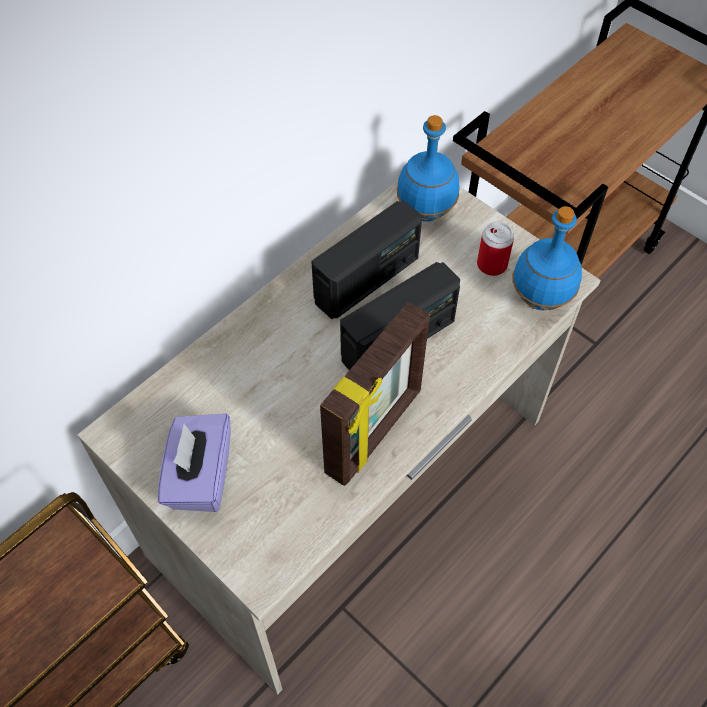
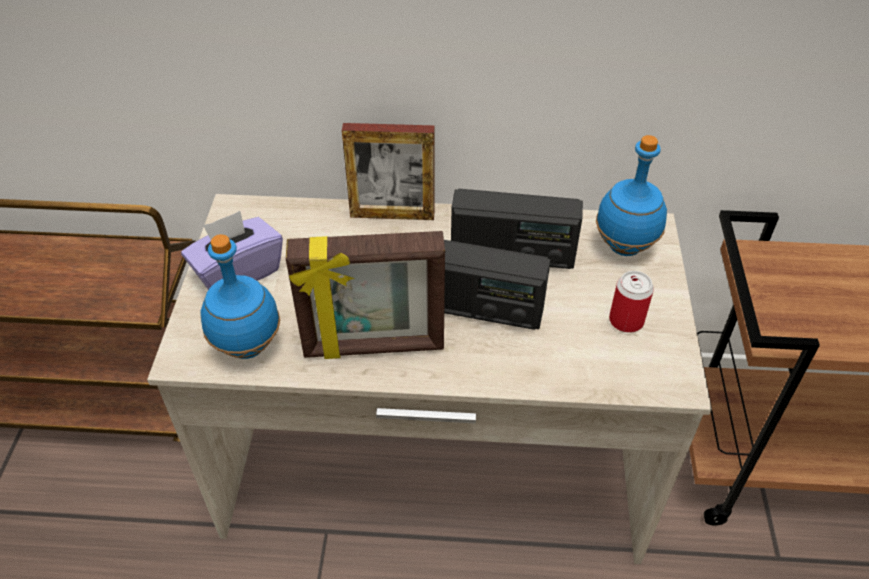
camera: 50 degrees right, 10 degrees down
(245, 324) = (392, 215): none -> picture frame
(539, 299) = (631, 376): blue bottle -> blue bottle (246, 346)

